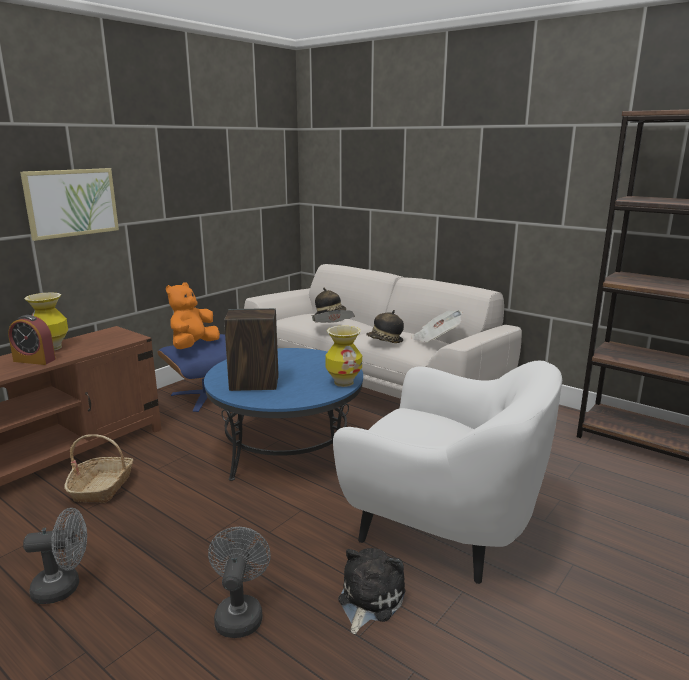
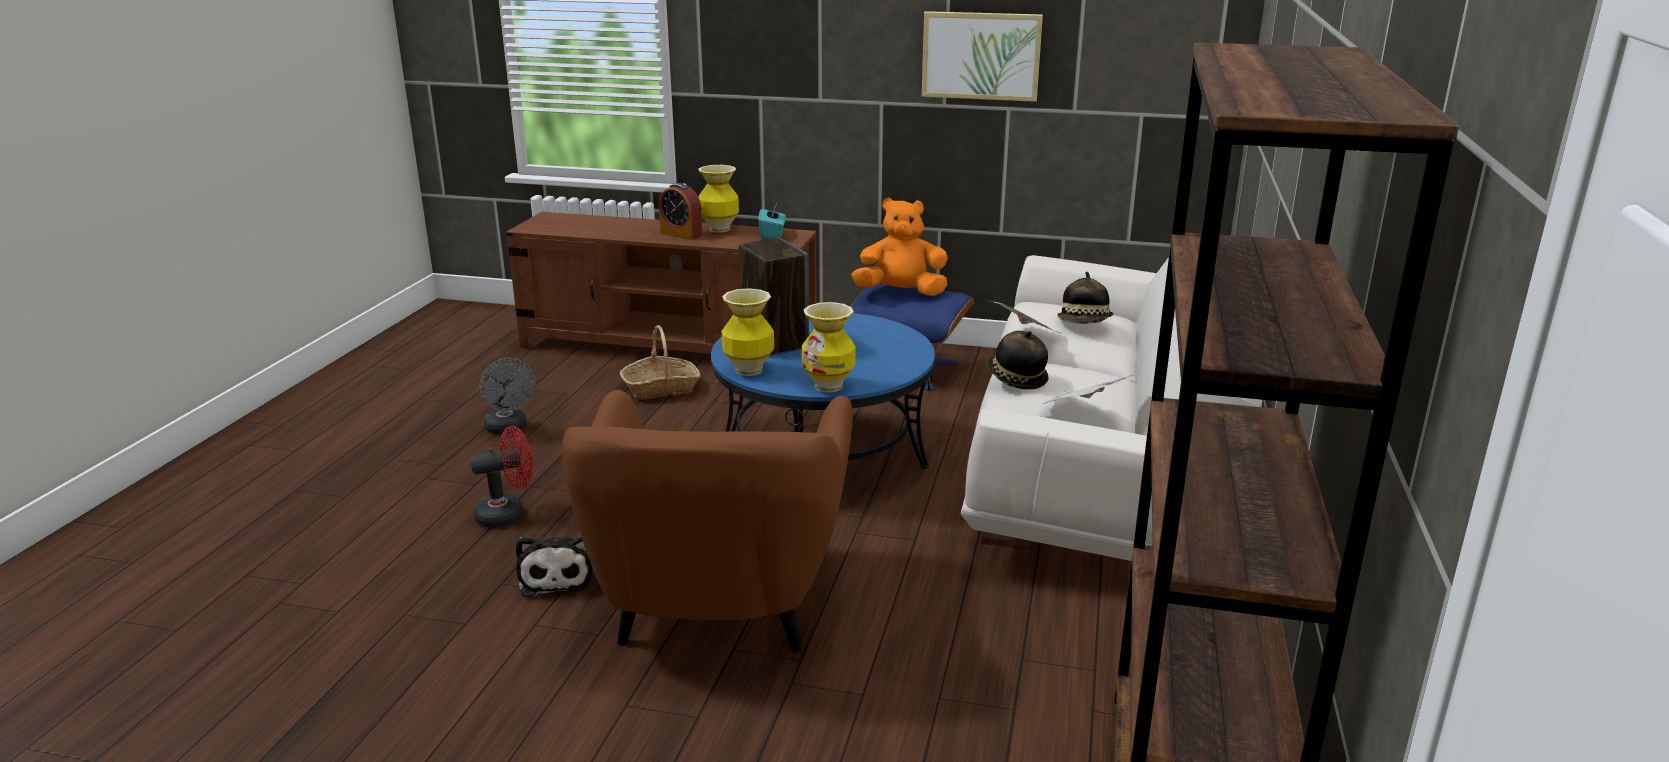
camera: 65 degrees right, 5 degrees up
(34, 360) = (681, 234): alarm clock -> alarm clock turned 45 degrees counterclockwise
(71, 202) = (809, 65): picture -> picture (981, 56)
(100, 336) = (772, 235): none -> turquoise tissue box
(240, 613) = (508, 514): grey fan -> red fan
(291, 399) = (748, 370): none -> vase
(369, 599) = (557, 577): plush toy -> plush toy turned 75 degrees clockwise
(444, 527) = (720, 601): white armchair -> brown armchair

